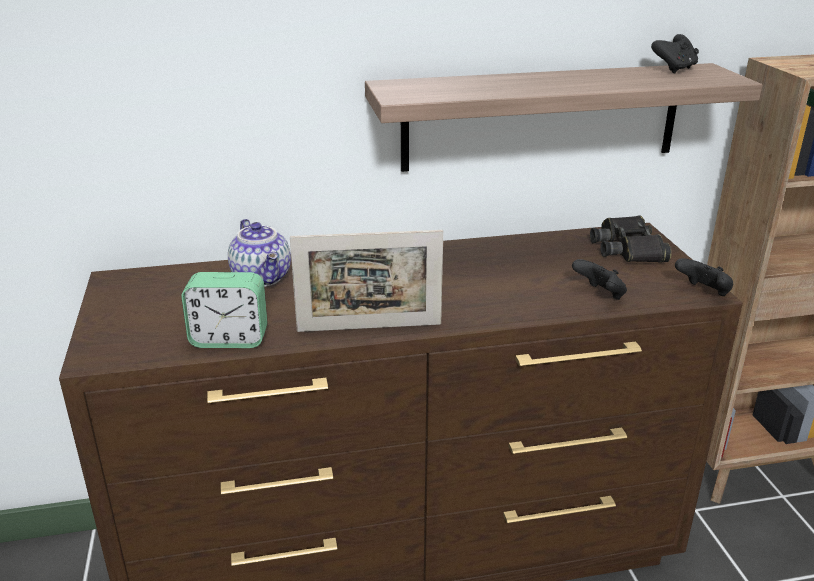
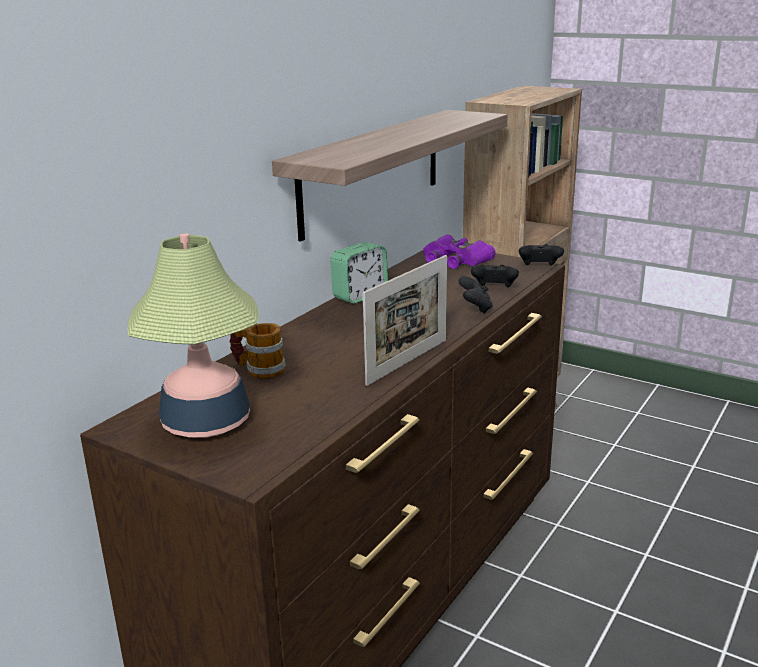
camera: 45 degrees left, 5 degrees down
(155, 302) = (206, 422): none -> table lamp
(229, 339) = (330, 413): alarm clock -> alarm clock (360, 296)
(263, 278) = (258, 369): teapot -> mug
(628, 248) = (455, 260): black binoculars -> purple binoculars
(674, 69) = (441, 116): black game controller -> black game controller (475, 308)

